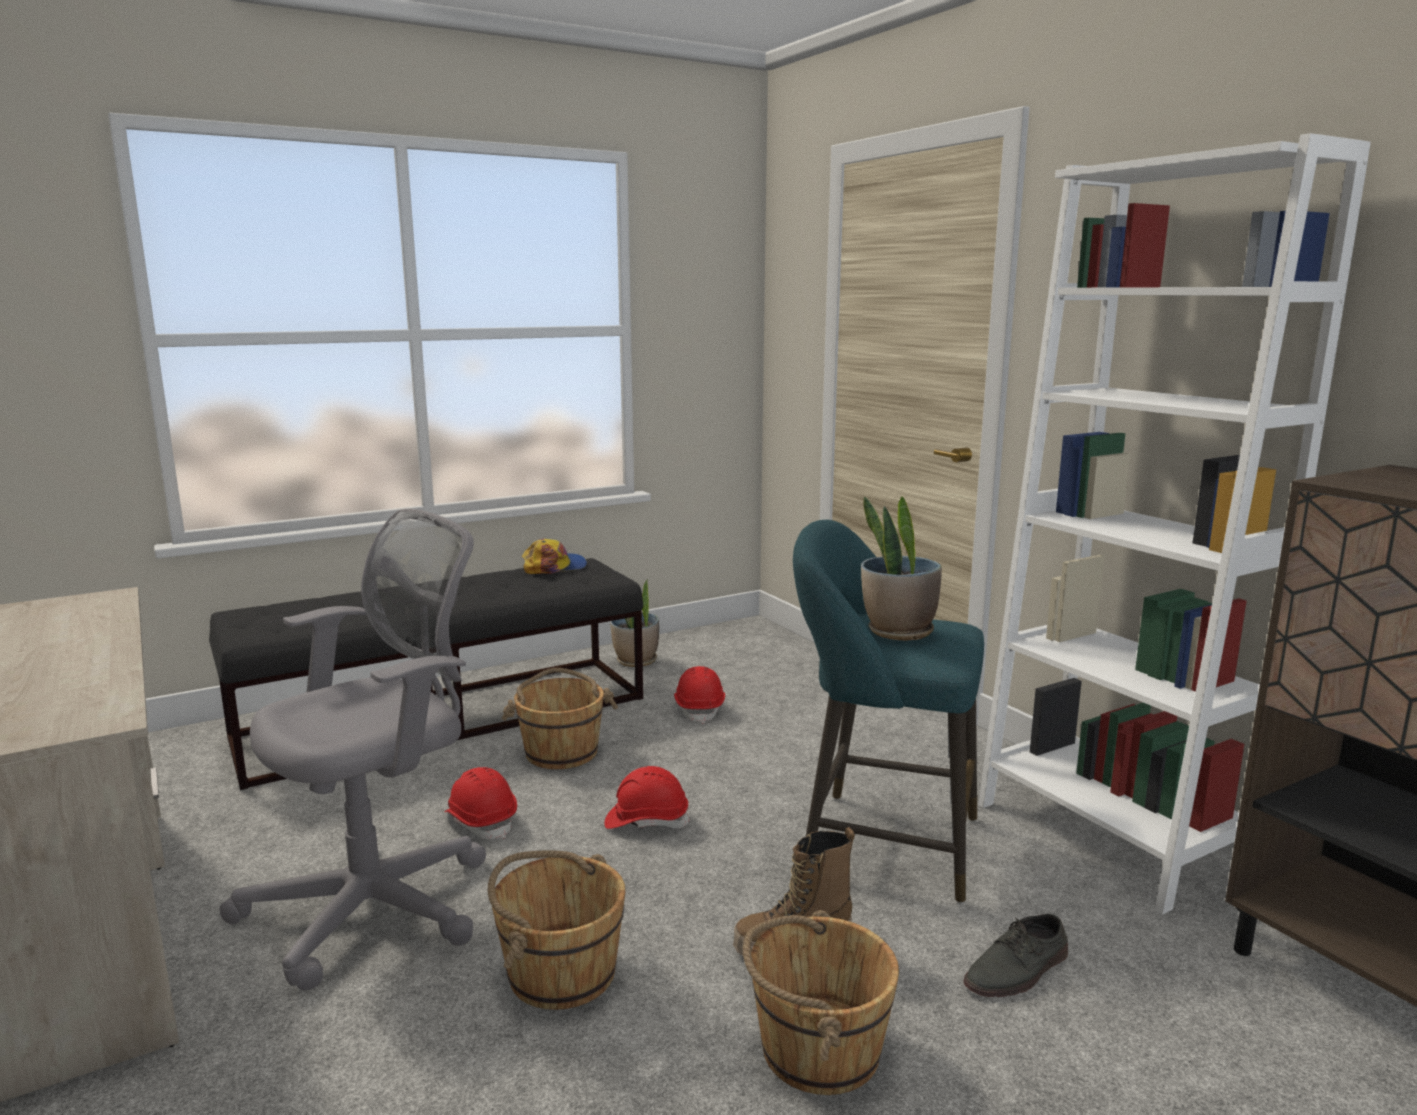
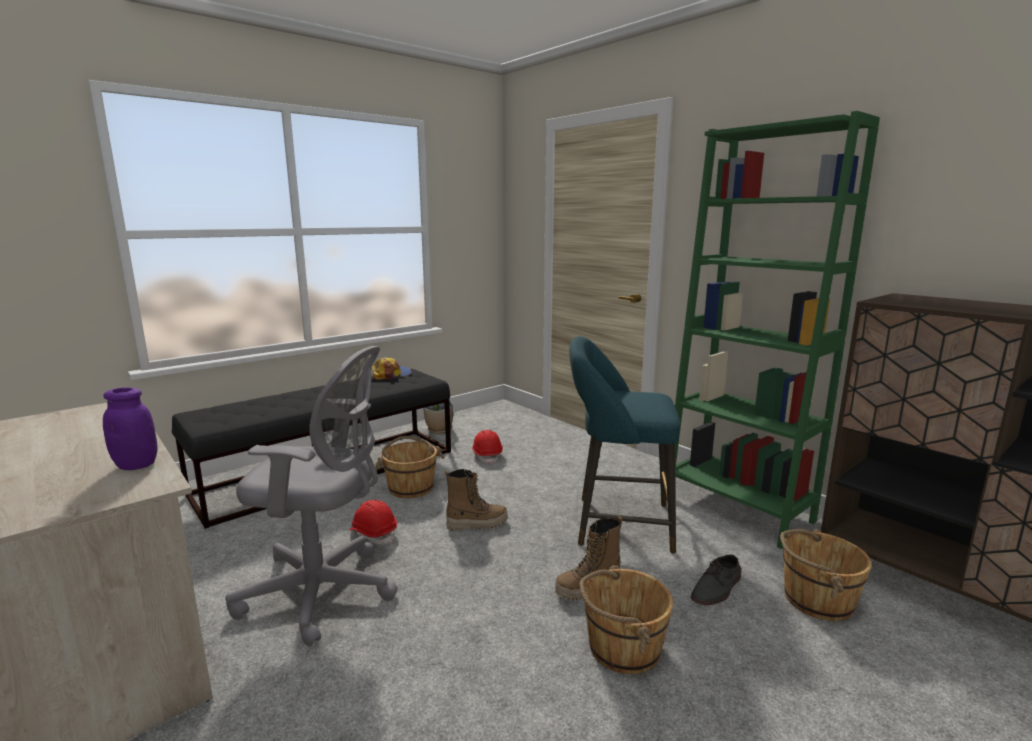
camera: 10 degrees left, 0 degrees up
(91, 689) = (136, 465): none -> purple jar
(380, 905) = (324, 592): grey office chair -> grey office chair turned 60 degrees clockwise
(560, 972) = (454, 621): brown bucket -> brown bucket (816, 600)
(646, 821) = (477, 524): red hard hat -> boot
(898, 632) = (628, 399): potted plant -> none
(1105, 836) = (737, 509): white bookcase -> green bookcase

